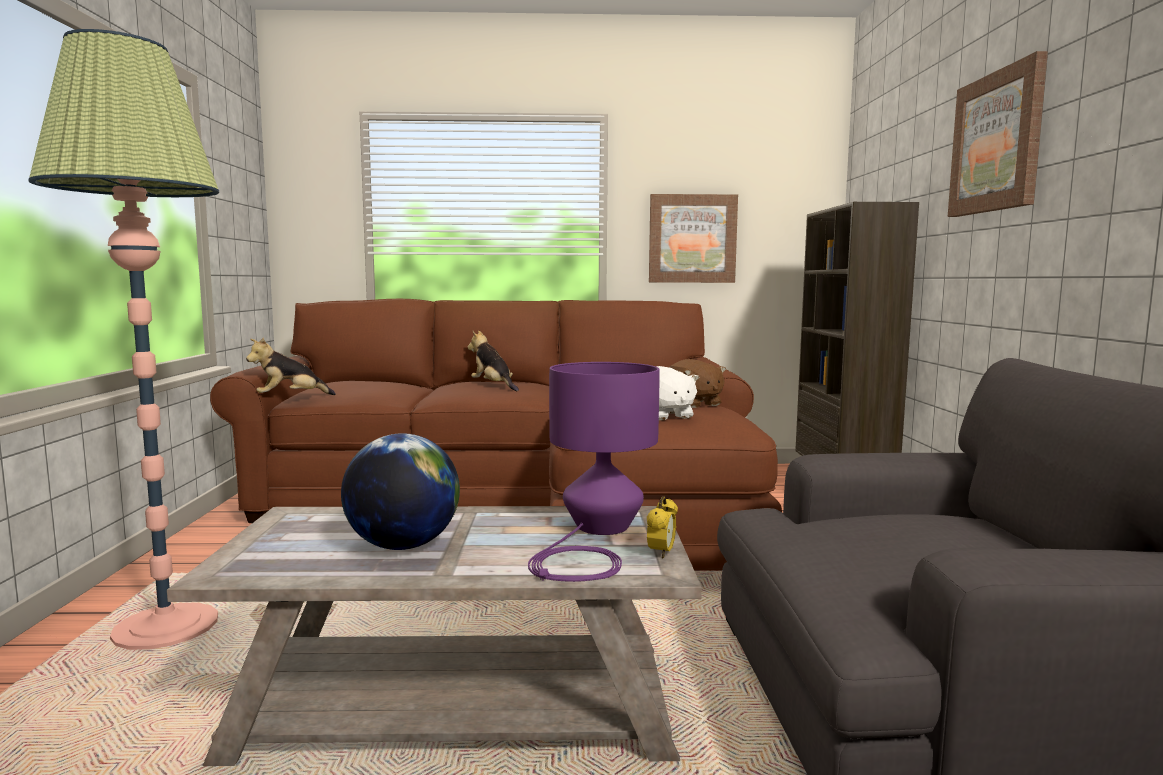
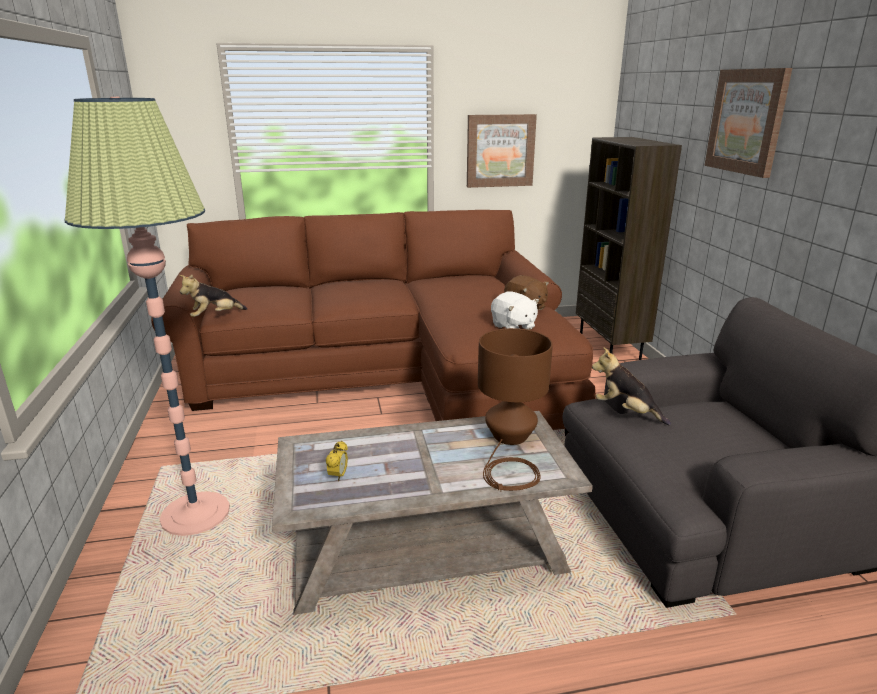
camera: 10 degrees left, 15 degrees up
(403, 546) = (395, 468): globe -> none
(493, 387) = (363, 289): plush toy -> plush toy (626, 411)
(592, 540) = (510, 450): purple table lamp -> brown table lamp
(661, 553) = (557, 458): alarm clock -> alarm clock (338, 476)

